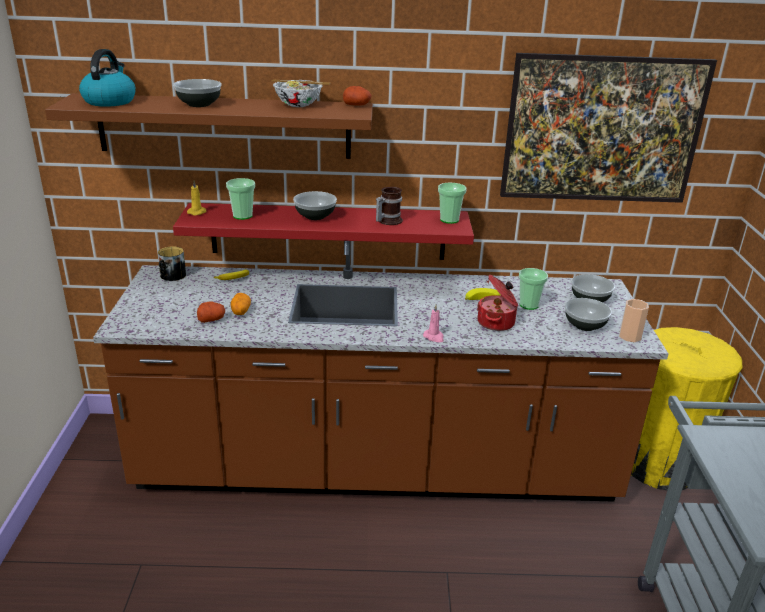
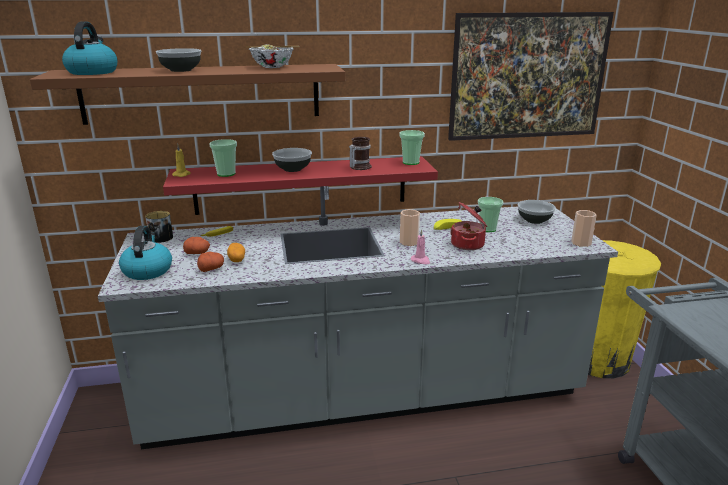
camera: 10 degrees left, 5 degrees down
(148, 313) = (147, 270): none -> kettle
(357, 105) = (324, 65): potato -> potato (198, 253)
(376, 467) = (364, 395): brown counter -> grey counter
(431, 312) = (409, 242): none -> cup
(584, 325) = (540, 239): bowl -> none

